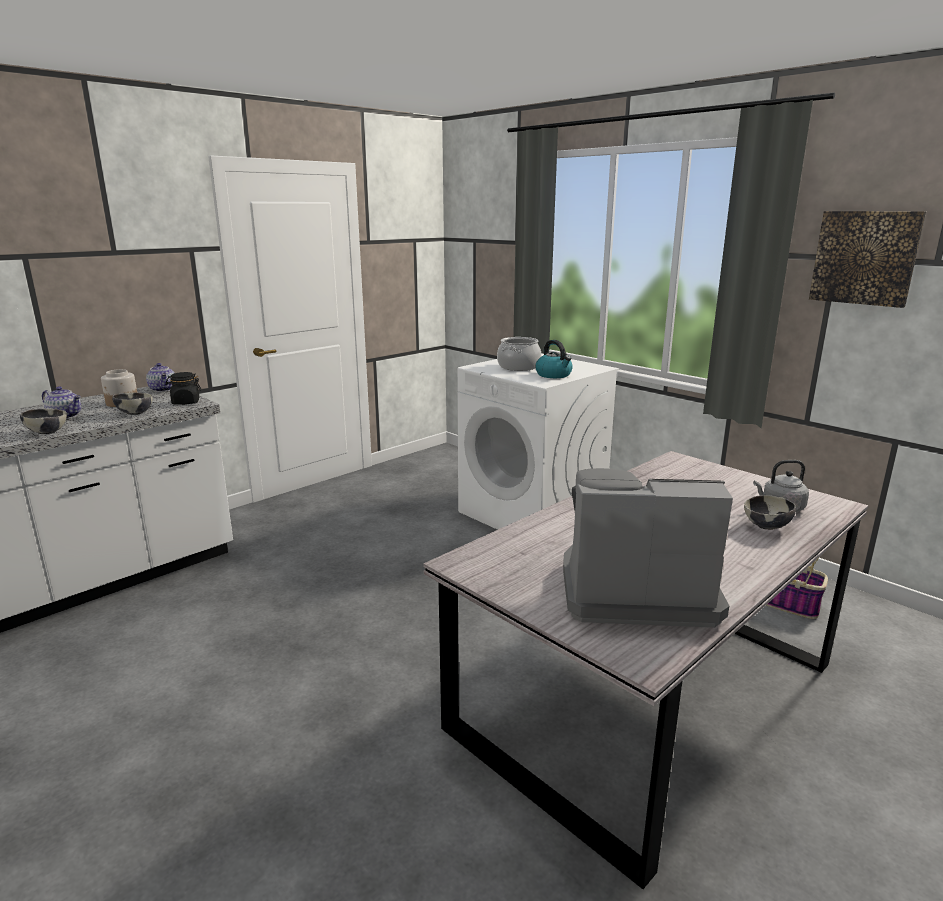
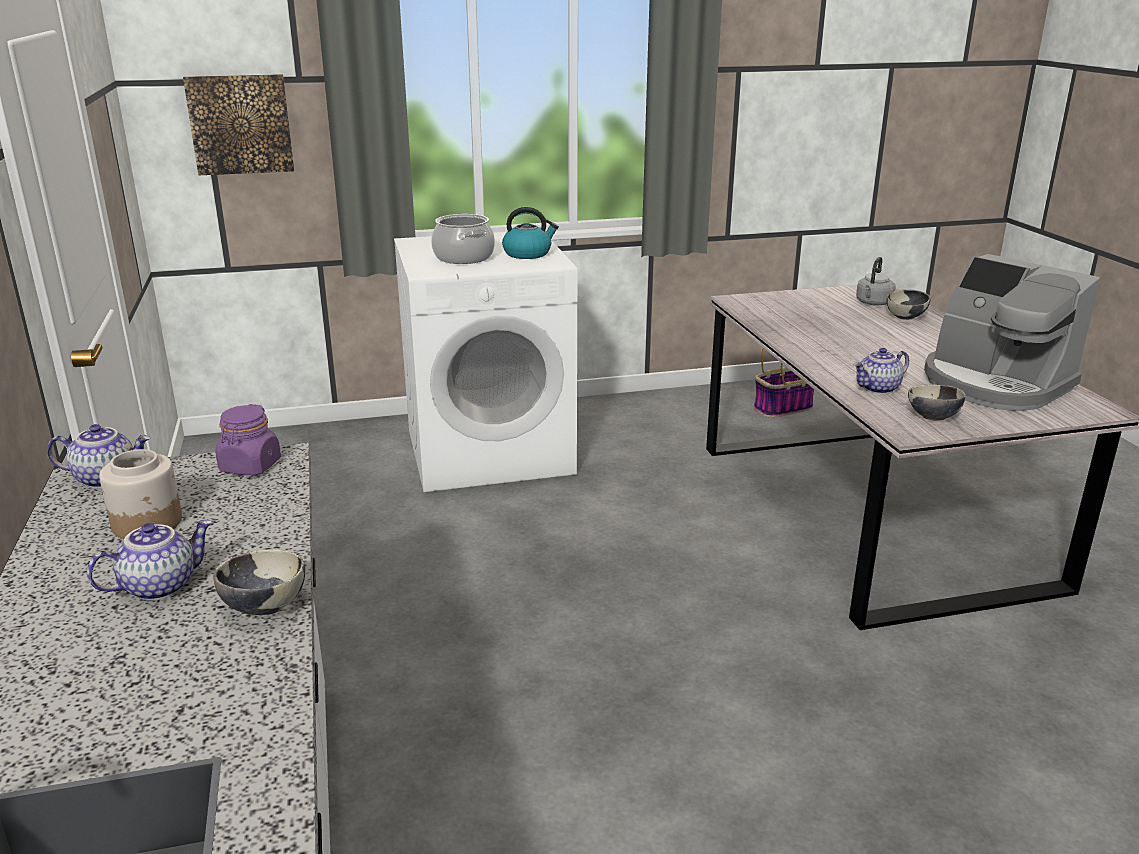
camera: 60 degrees left, 5 degrees up
(135, 413) = (255, 514): bowl -> bowl (932, 417)
(185, 402) = (250, 466): black jar -> purple jar
(543, 538) = (878, 389): none -> teapot
(634, 590) = (994, 384): coffee machine -> coffee machine turned 75 degrees counterclockwise
(865, 258) = (765, 67): picture -> picture (240, 124)

